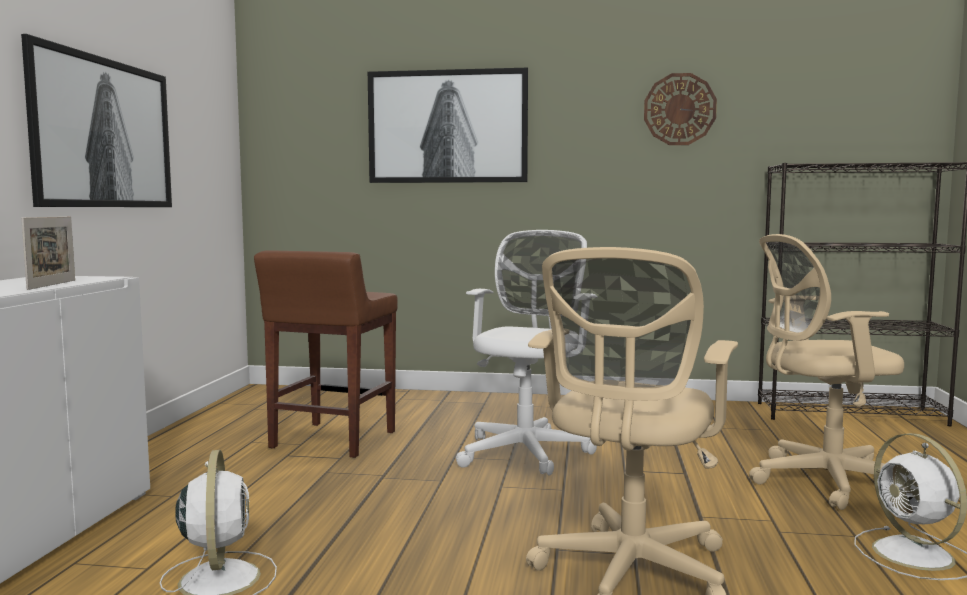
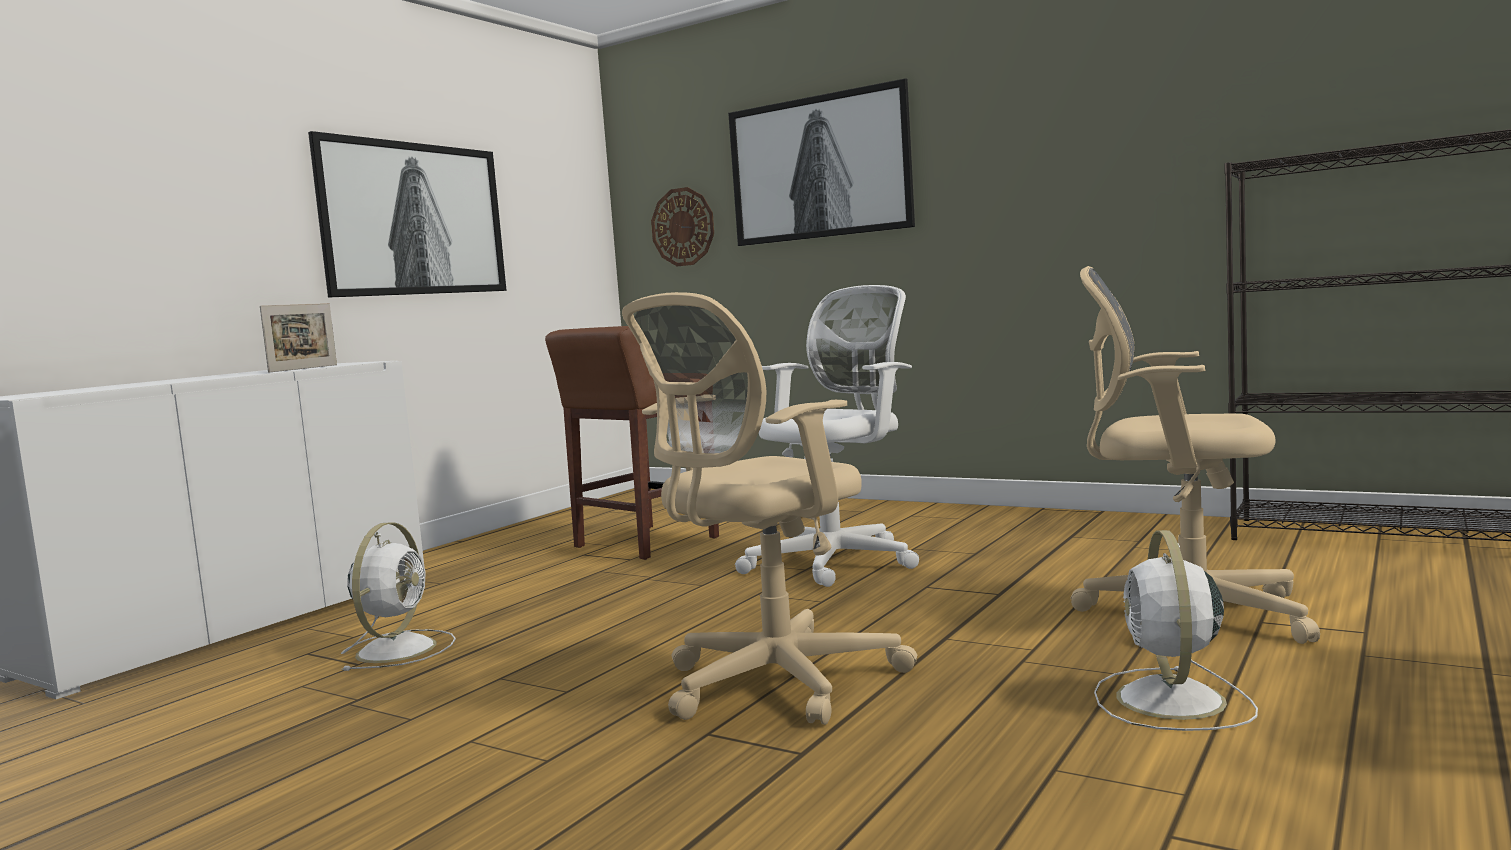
camera: 25 degrees right, 0 degrees up
(679, 109) = (1107, 104): wall clock -> wall clock (683, 227)

